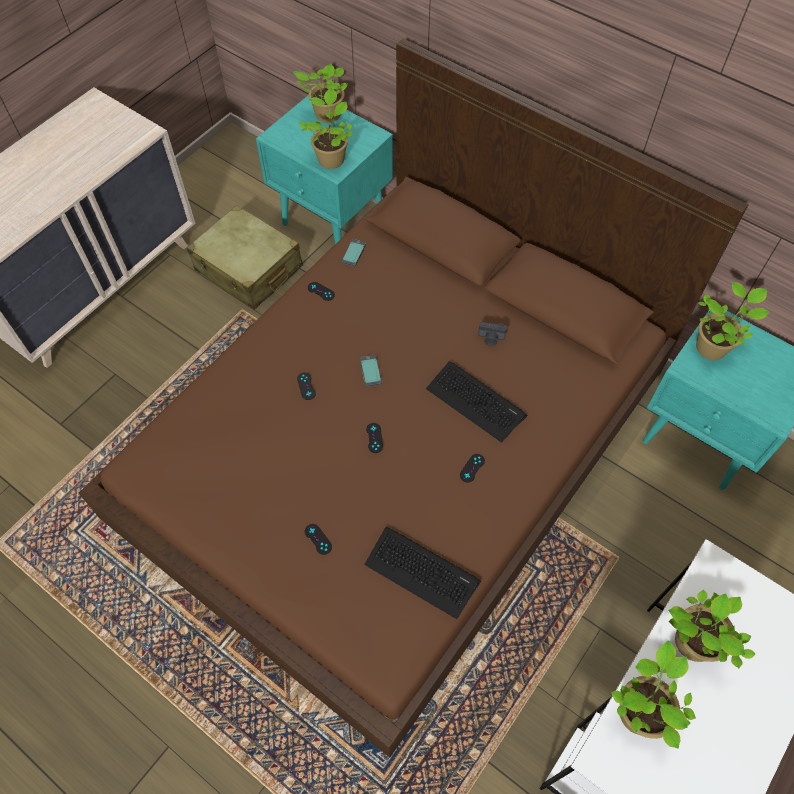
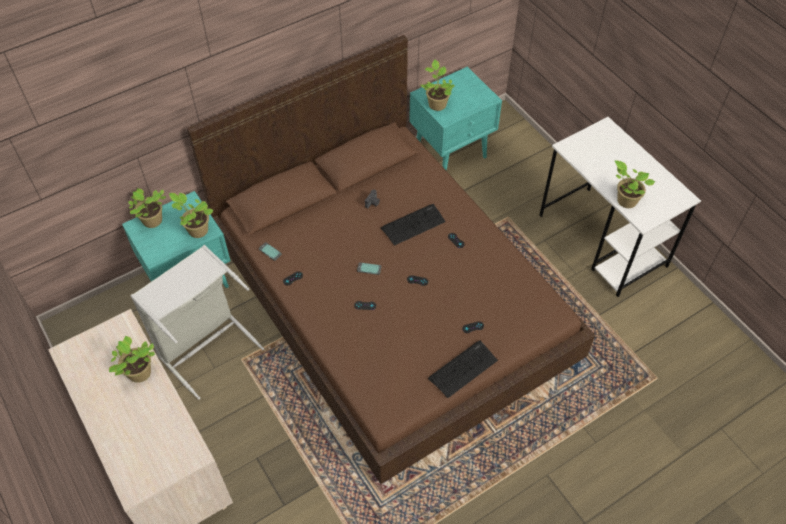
camera: 70 degrees left, 5 degrees down
(248, 269) = (205, 346): beige suitcase -> grey laundry basket
(421, 572) = (510, 283): keyboard -> keyboard (463, 369)
(691, 643) = (600, 170): potted plant -> potted plant (139, 374)

